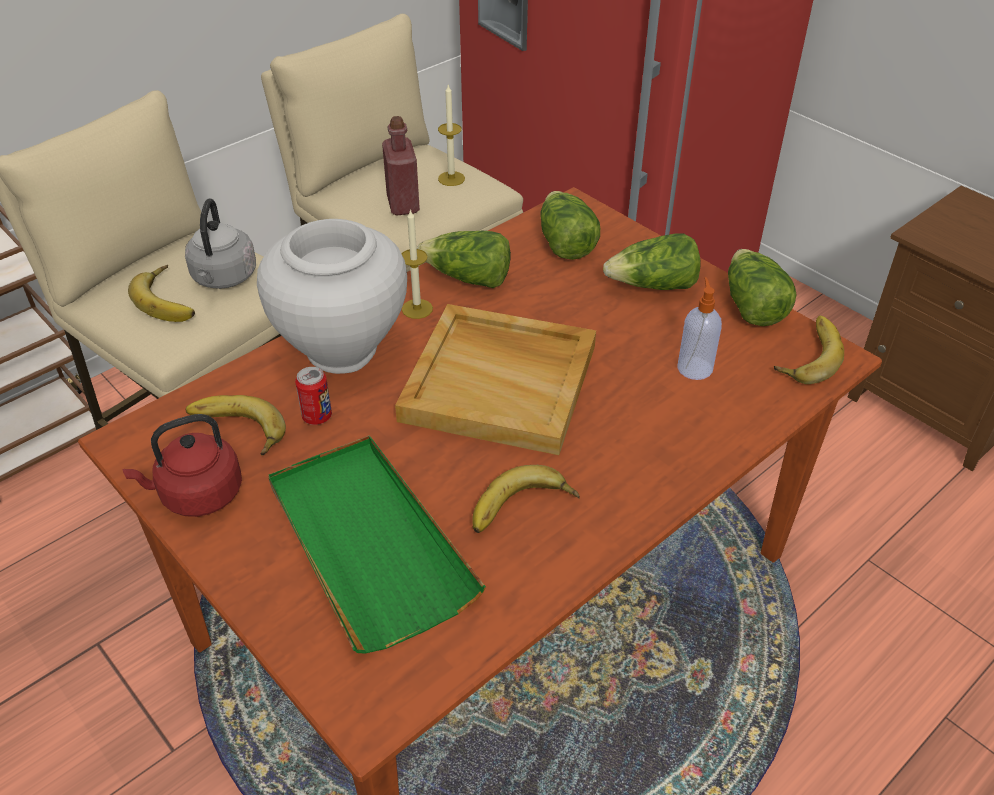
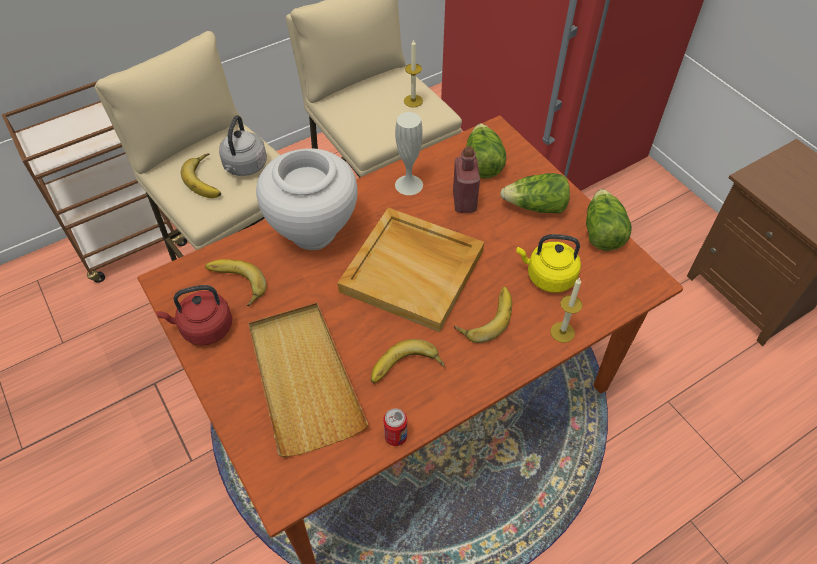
camera: 10 degrees right, 10 degrees up
(317, 417) = (288, 281): can -> can (395, 436)
(368, 543) = (303, 378): green tray -> beige tray
(403, 204) = (375, 119): red bottle -> red bottle (464, 201)
(417, 309) = (369, 205): candle -> candle (562, 332)
(468, 278) = (409, 185): lettuce -> white vase
(694, 367) = (548, 276): soap dispenser -> yellow kettle
(806, 354) = (629, 276): banana -> banana (485, 316)

